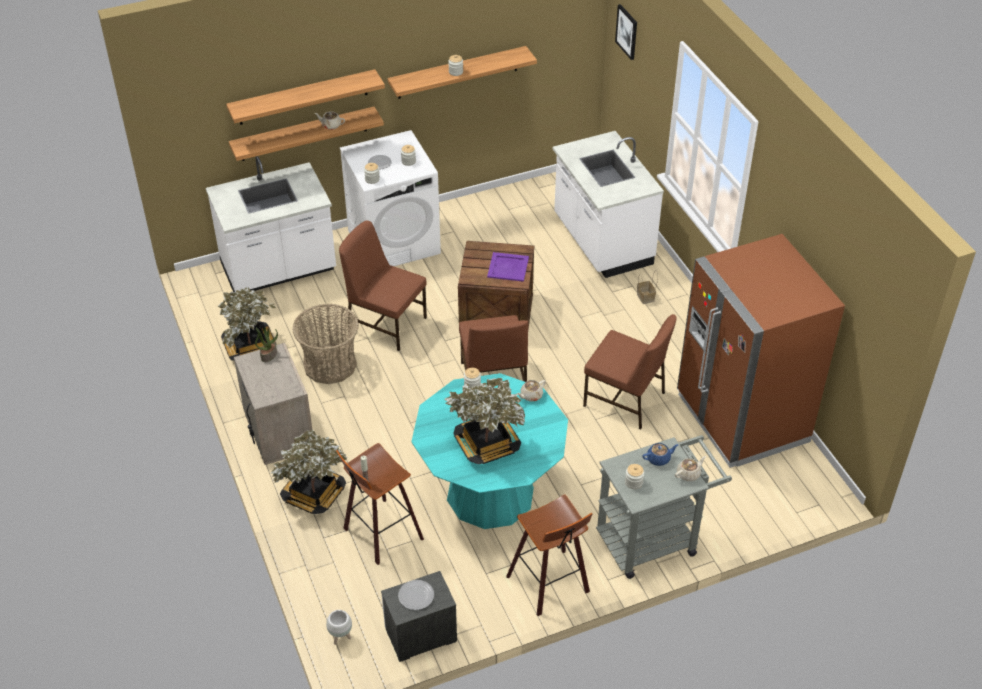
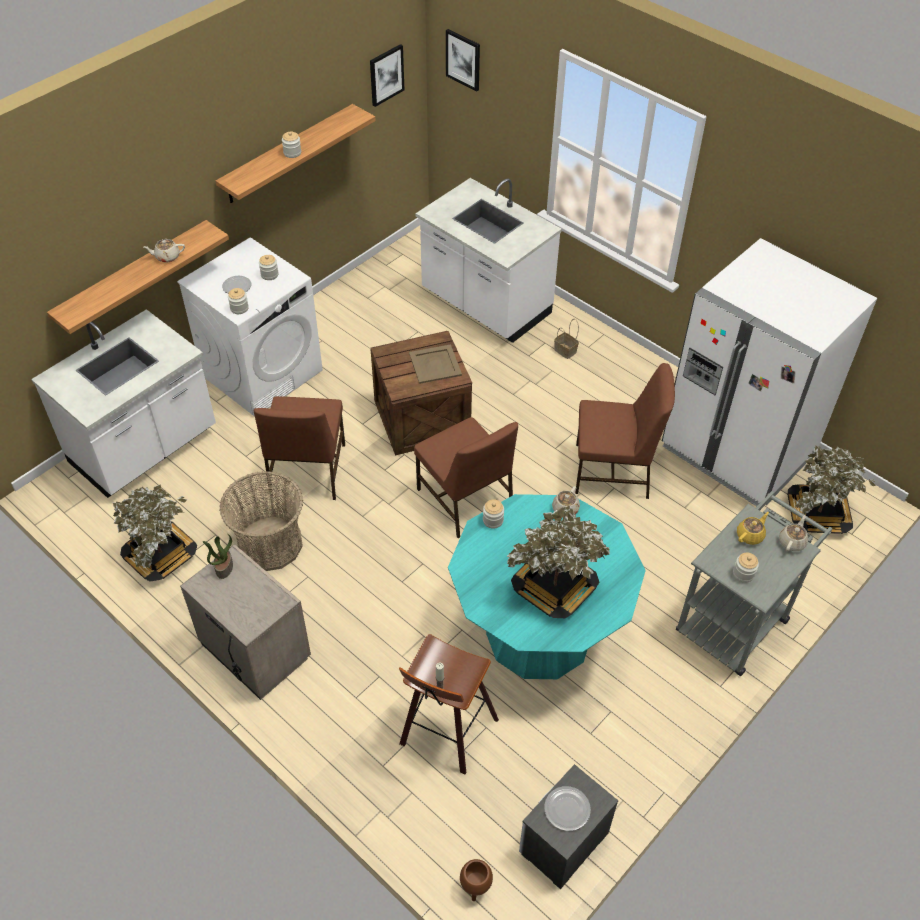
camera: 25 degrees left, 5 degrees up
(303, 97) = (124, 231): shelf -> none
(314, 495) = (341, 714): potted plant -> potted plant (817, 515)
(340, 637) = (475, 888): white planter -> brown planter
(386, 323) = (307, 471): brown chair -> brown chair turned 90 degrees counterclockwise
(508, 267) = (435, 364): purple tray -> beige tray
(551, 585) = (667, 717): stool -> none
(563, 29) = (386, 75): none -> picture
(659, 459) = (750, 535): blue teapot -> yellow teapot
(741, 418) = (738, 450): brown fridge -> white fridge

